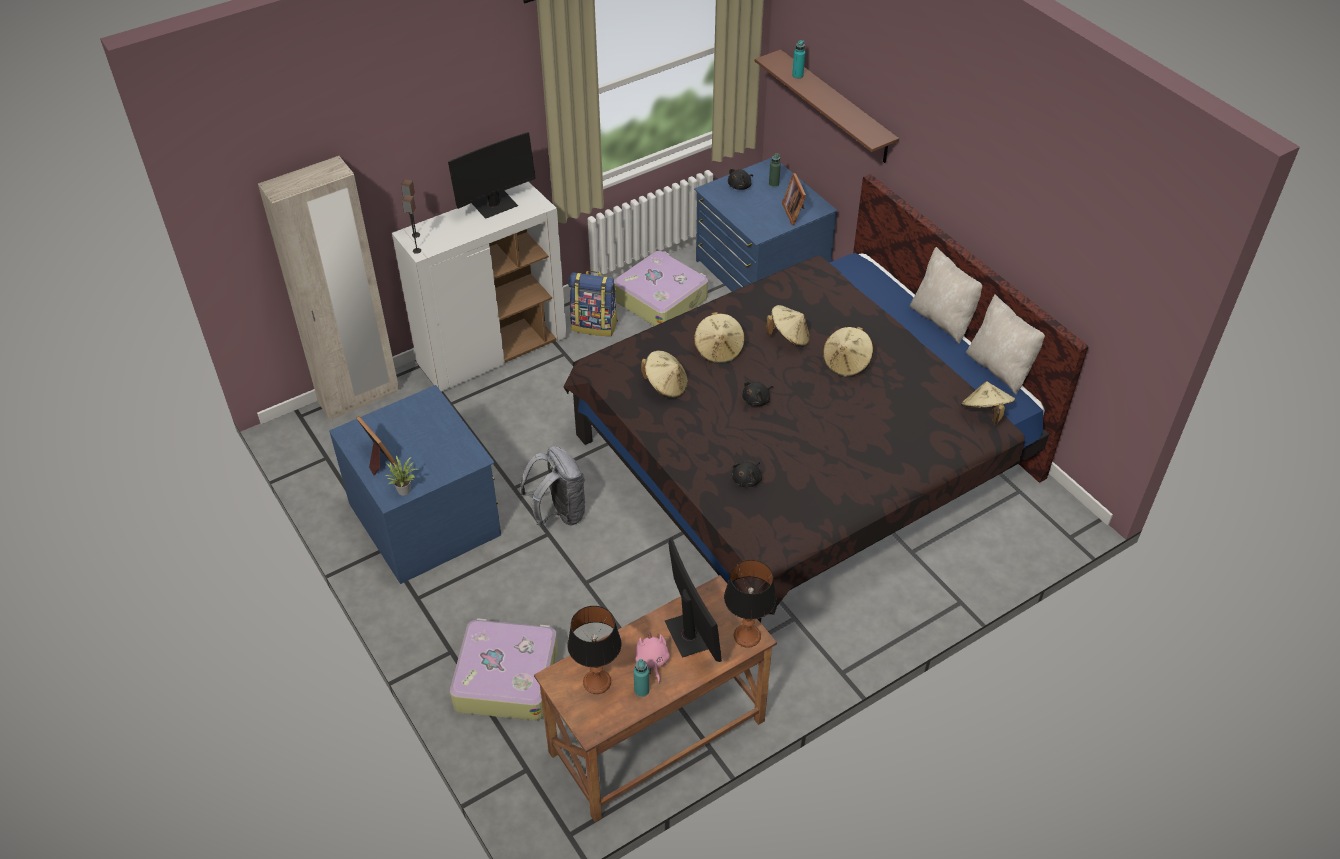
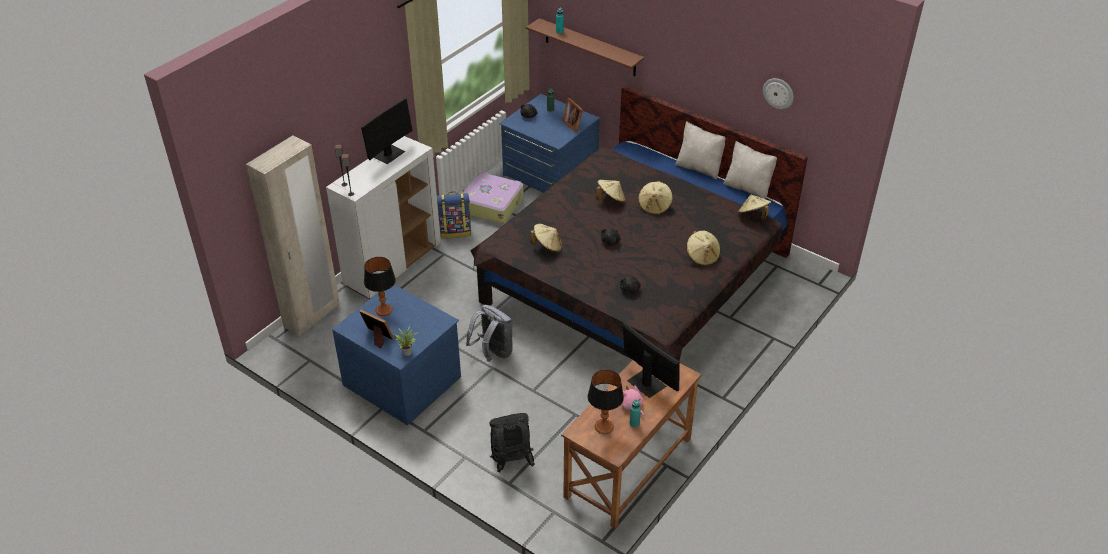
camera: 20 degrees left, 5 degrees down
(506, 677) = (511, 461): suitcase -> black backpack
(719, 350) = (570, 217): beige hat -> beige hat (702, 256)
(746, 636) = (681, 375): table lamp -> table lamp (383, 310)
(1063, 239) = (778, 93): none -> wall clock

